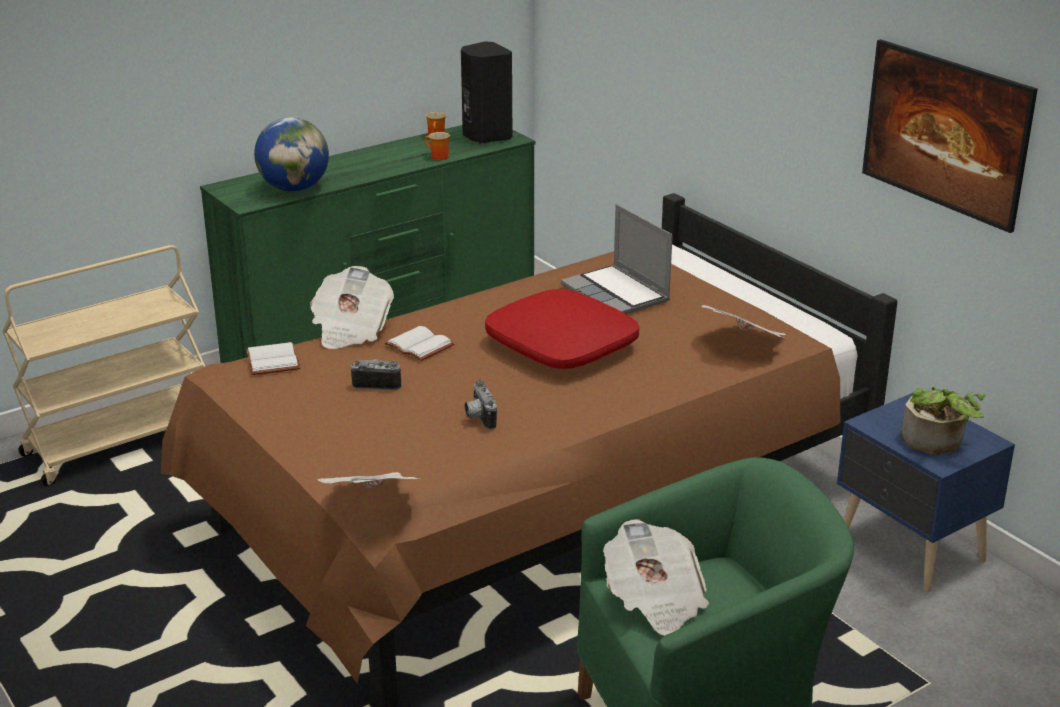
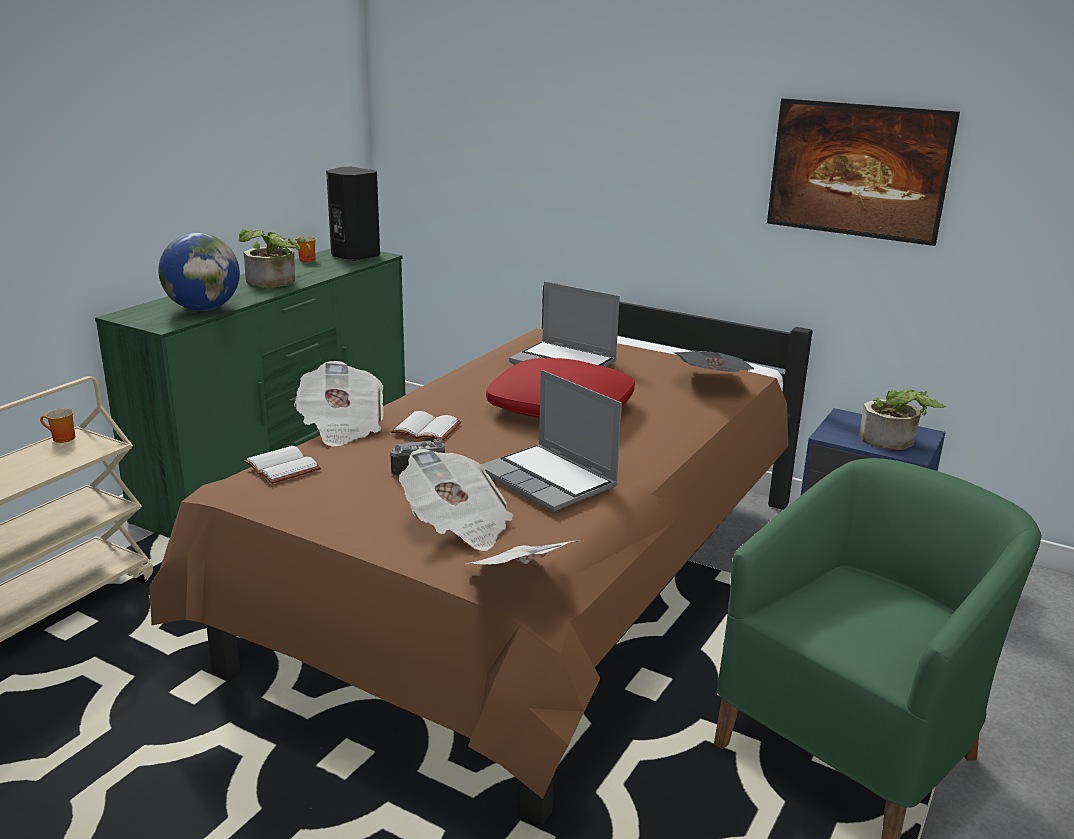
camera: 25 degrees left, 5 degrees down
(380, 163) = (273, 283): none -> potted plant
(437, 157) = (324, 273): mug -> mug (60, 439)
(478, 418) = (550, 480): camera -> laptop
(654, 601) = (832, 619): newspaper -> newspaper (457, 525)

